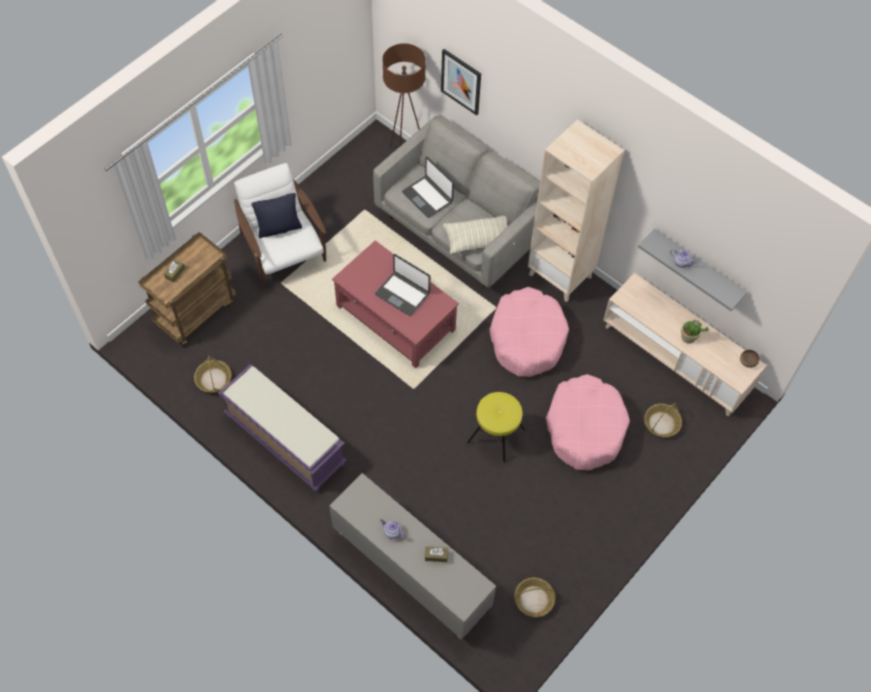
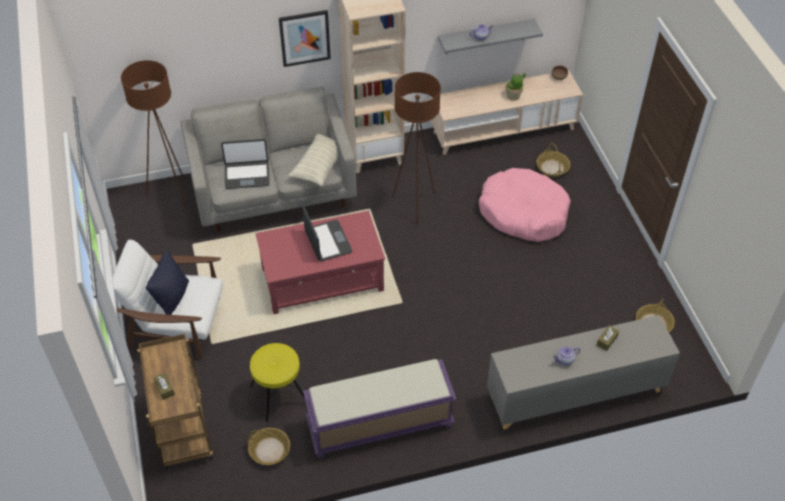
camera: 55 degrees left, 10 degrees down
(403, 294) = (327, 241): laptop -> laptop turned 90 degrees counterclockwise
(461, 81) = (200, 58): picture -> picture (304, 38)
(496, 436) = (489, 271): yellow stool -> yellow stool (279, 394)
(527, 338) = (414, 205): pink dog bed -> brown floor lamp

